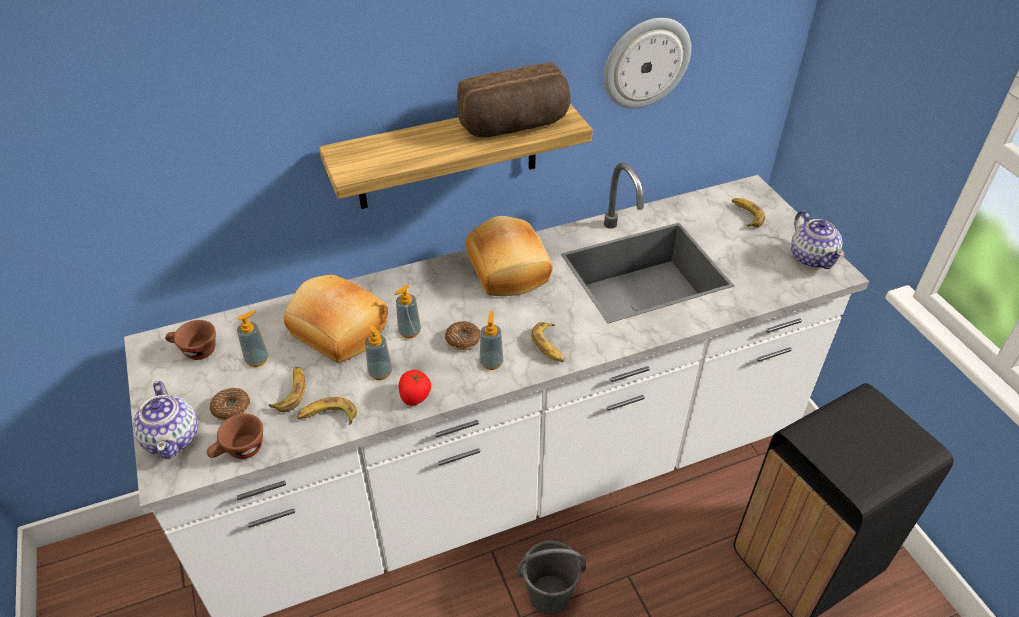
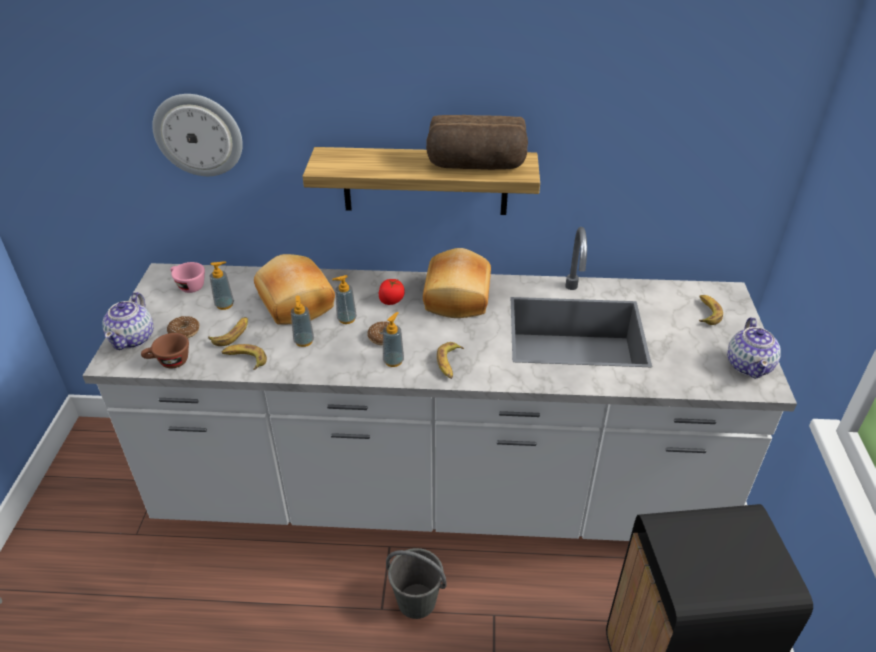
camera: 25 degrees right, 5 degrees down
(195, 351) = (188, 286): brown cup -> pink cup
(415, 396) = (317, 366): tomato -> tomato (391, 300)
(645, 62) = (623, 140): wall clock -> wall clock (198, 135)

